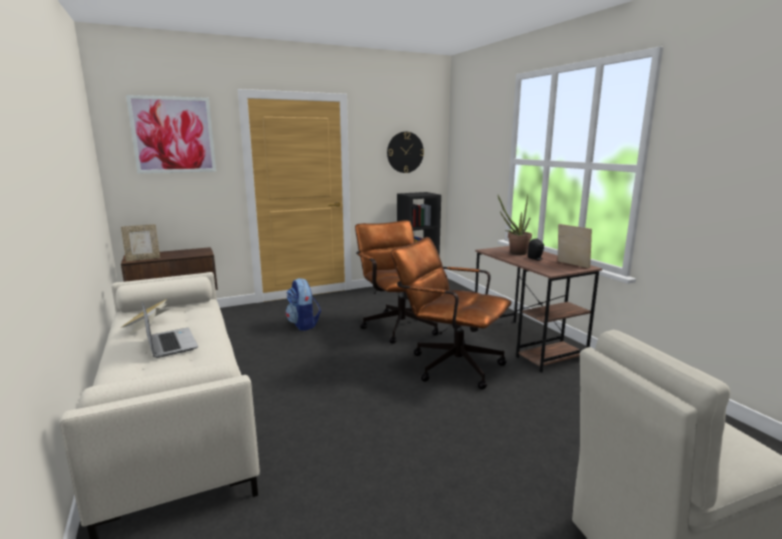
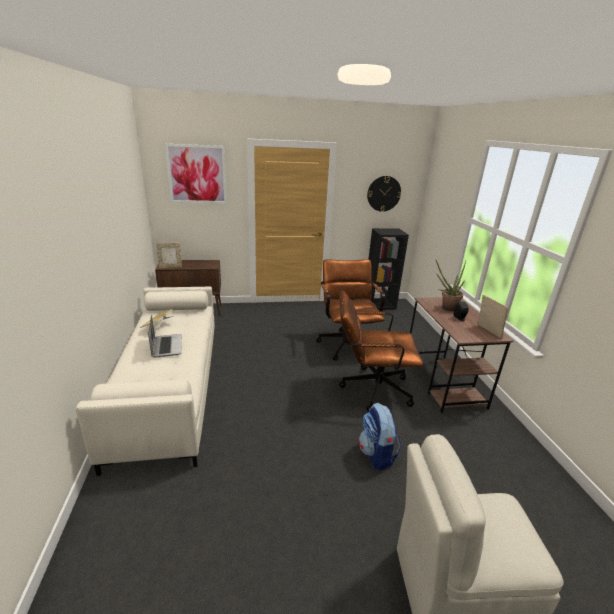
camera: 15 degrees right, 10 degrees up
(303, 324) = (276, 329): backpack -> backpack (377, 454)
(449, 364) = (370, 388): brown office chair -> brown office chair turned 45 degrees counterclockwise

